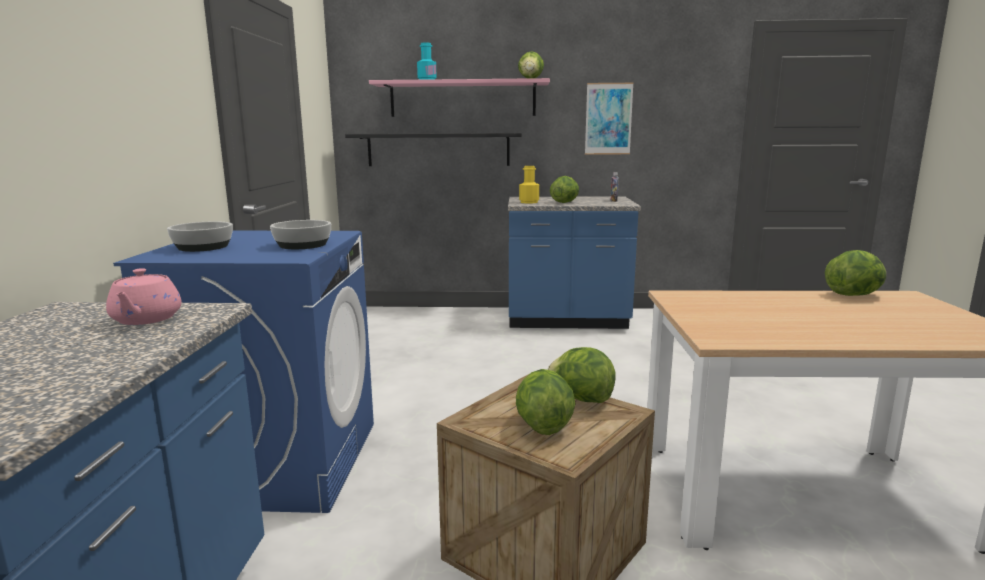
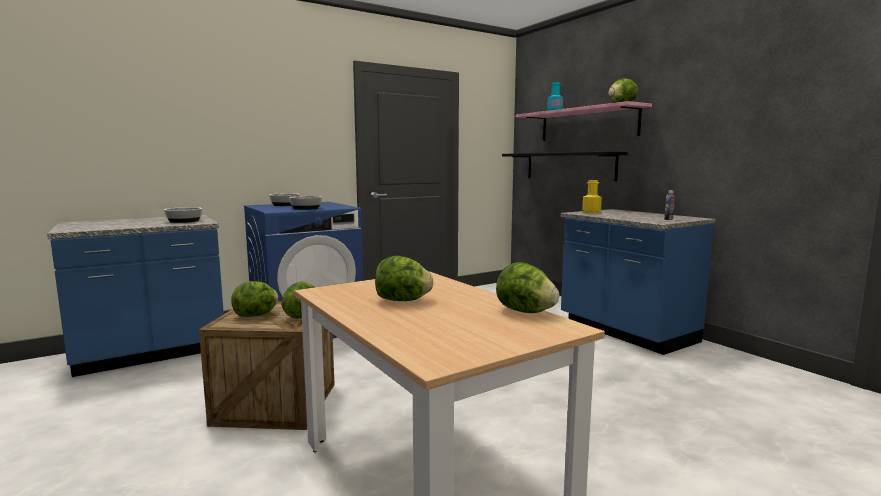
camera: 55 degrees right, 5 degrees down
(146, 319) = (184, 221): pink teapot -> bowl
(565, 202) = (616, 215): lettuce -> lettuce (402, 301)
(608, 119) = (706, 136): picture -> none

